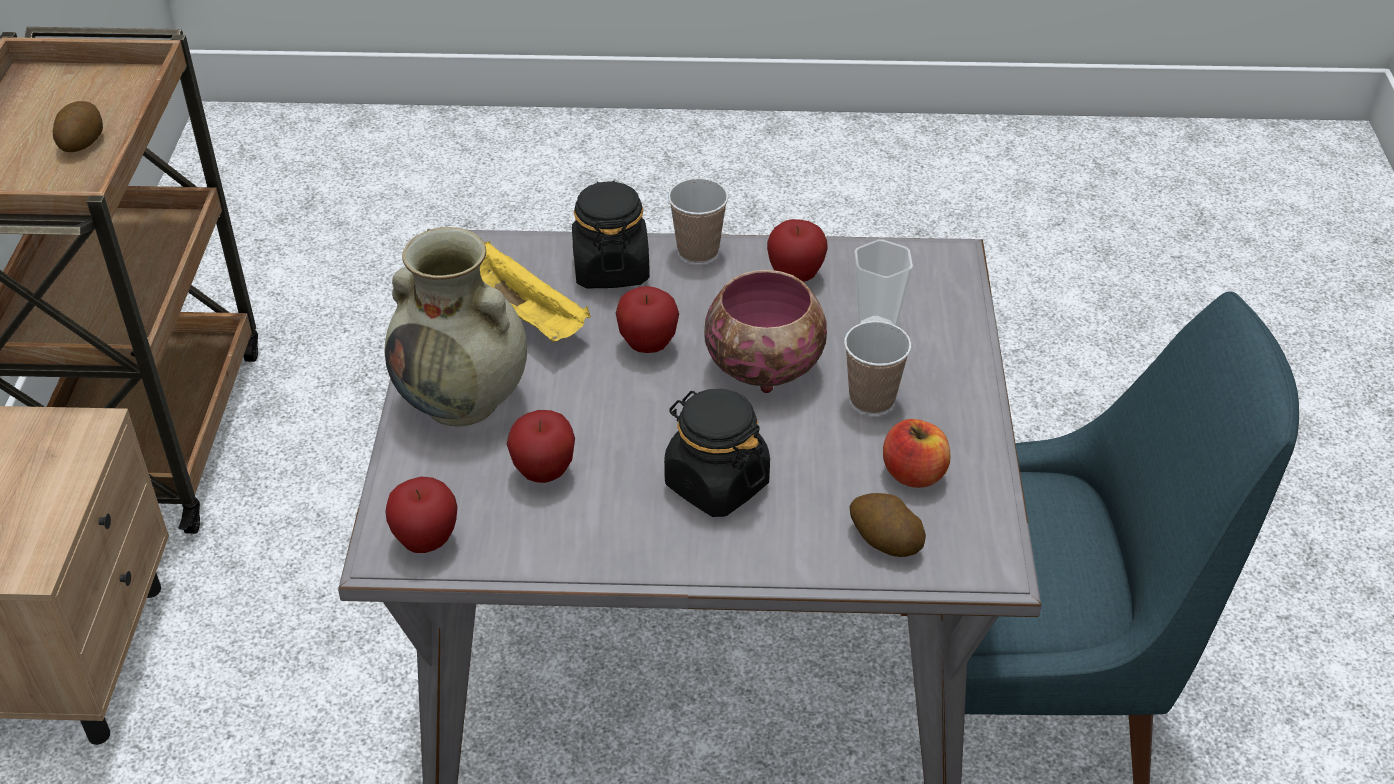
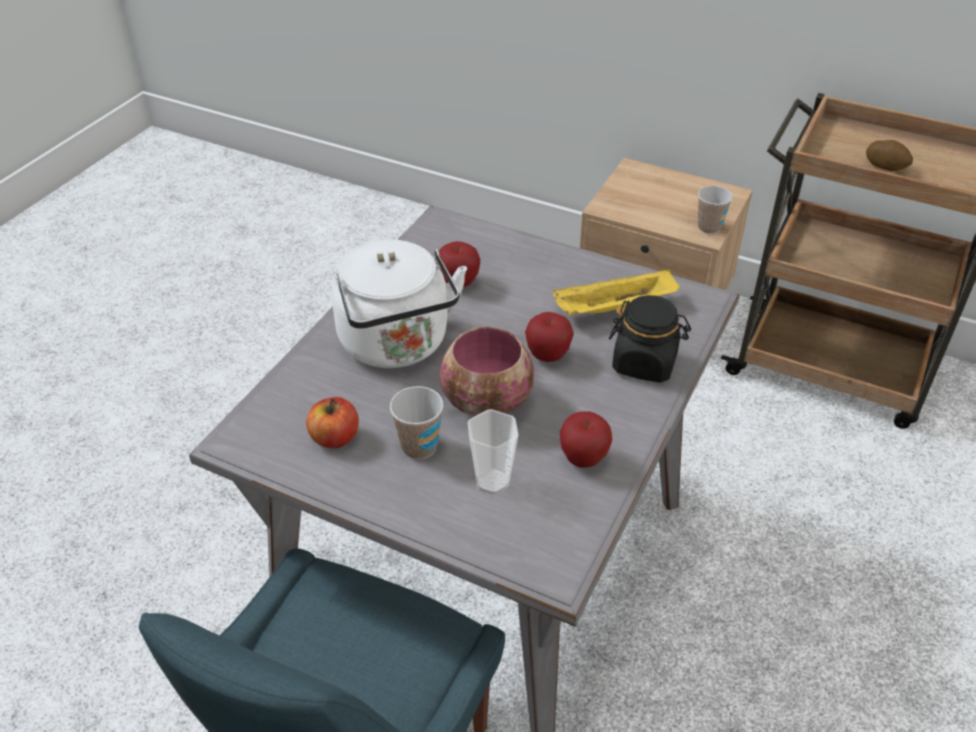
camera: 115 degrees right, 0 degrees up
(426, 541) = (438, 233): apple -> none
(464, 401) = (542, 268): beige vase -> none
(698, 251) = (644, 415): cup -> cup (709, 227)
(716, 484) = (398, 345): black jar -> white kettle
(884, 541) = (294, 400): potato -> none

